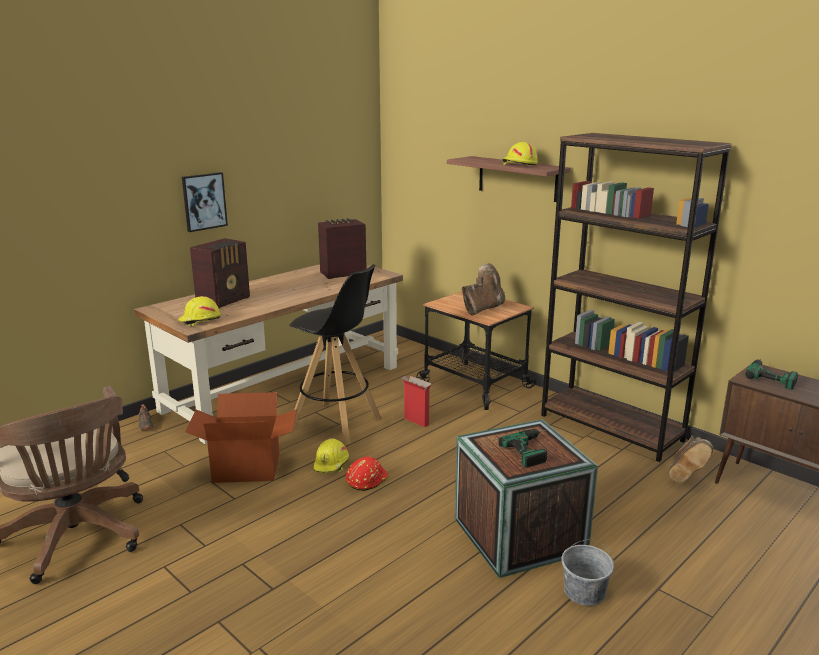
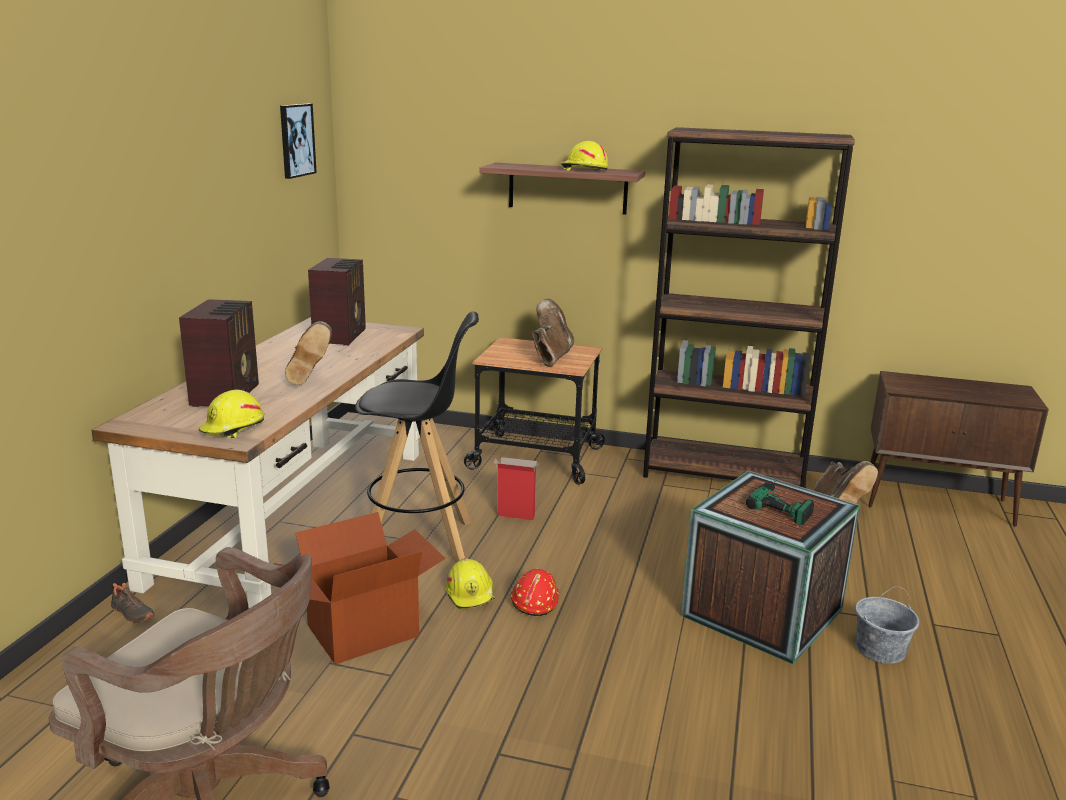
camera: 30 degrees left, 0 degrees up
(204, 201) = (162, 245): picture -> picture (296, 140)
(282, 298) = (308, 379): none -> brown boot
(342, 273) = (341, 336): radio -> radio turned 150 degrees clockwise
(772, 375) = (912, 380): power drill -> none

